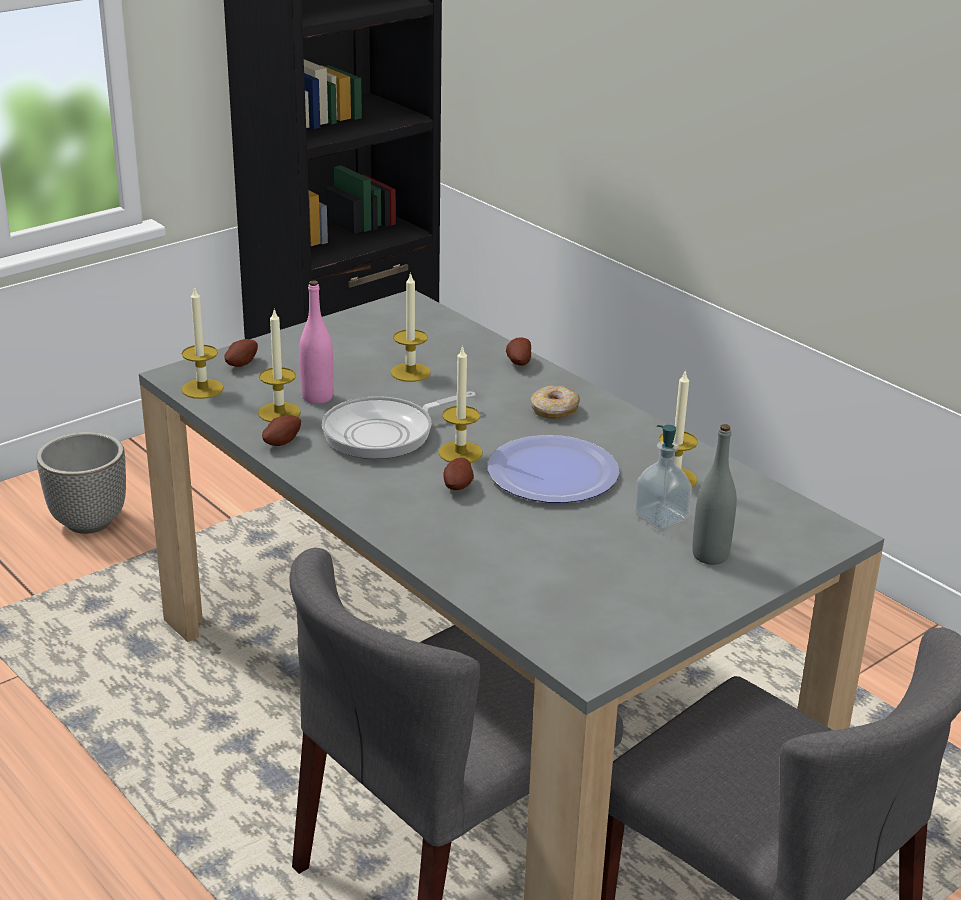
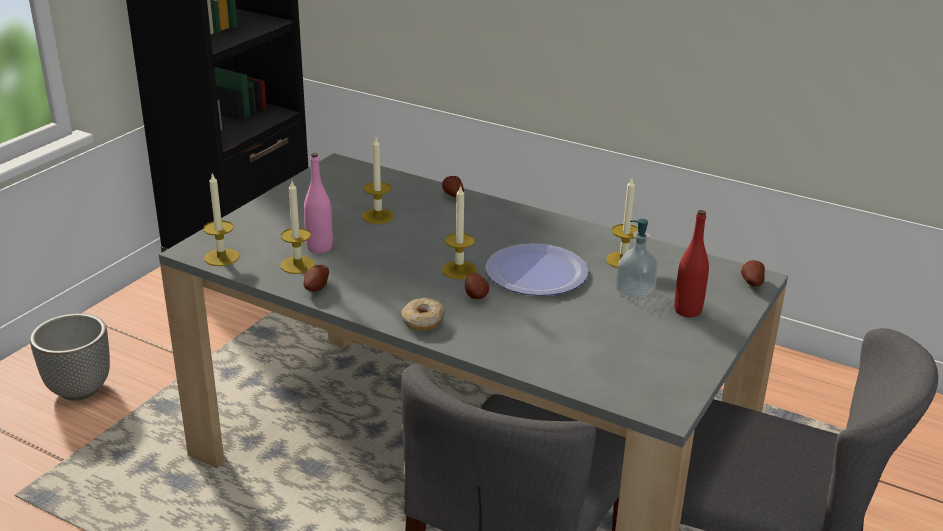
camera: 20 degrees left, 0 degrees up
(240, 363) = (239, 232): potato -> potato (751, 283)
(384, 433) = (392, 266): frying pan -> none
(554, 410) = (504, 226): donut -> donut (423, 322)
(710, 555) = (687, 311): grey bottle -> red bottle

